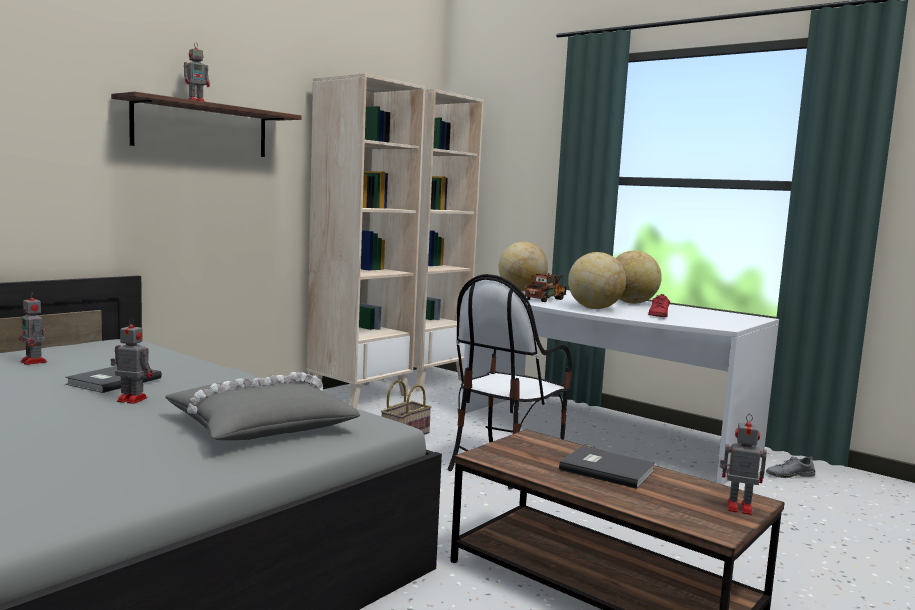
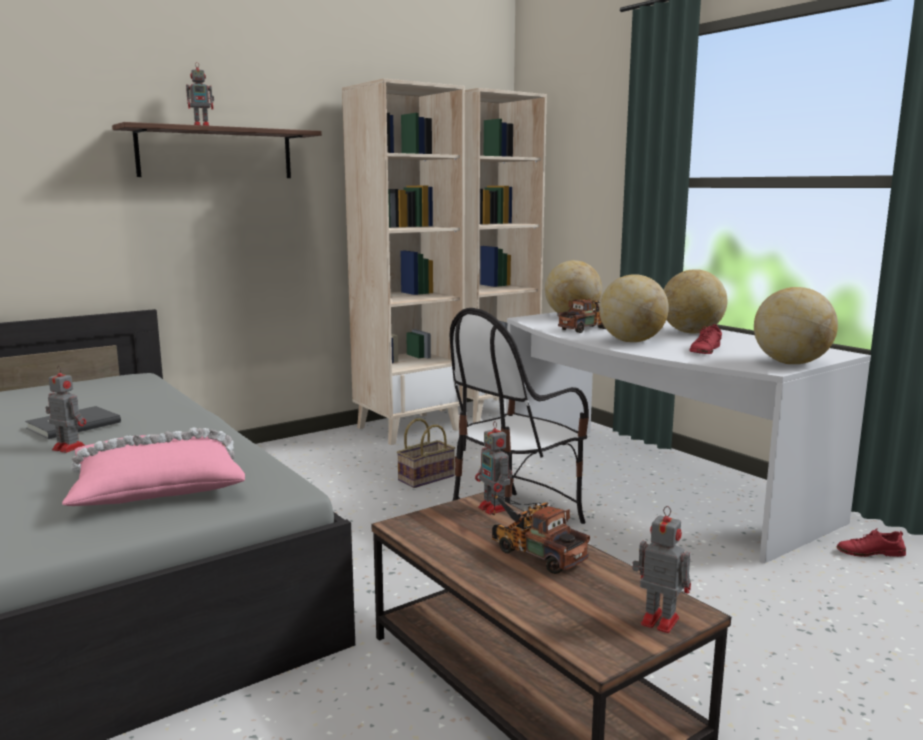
camera: 15 degrees right, 5 degrees up
(34, 362) = (28, 401): toy robot -> toy robot (495, 509)
(259, 425) = (157, 484): grey pillow -> pink pillow
(606, 469) = (533, 552): grey book -> toy truck
(731, 323) = (790, 363): none -> globe
(789, 475) = (870, 552): grey shoe -> red shoe

